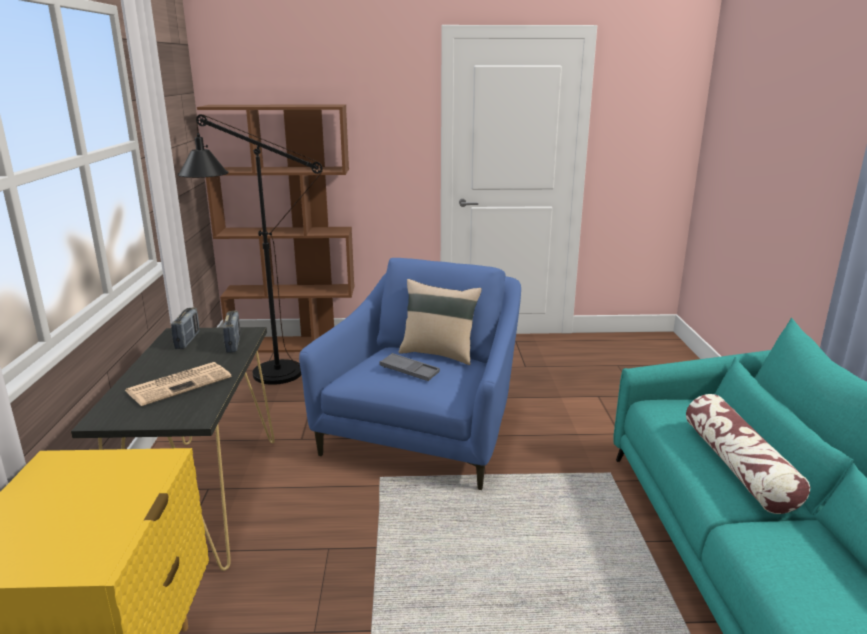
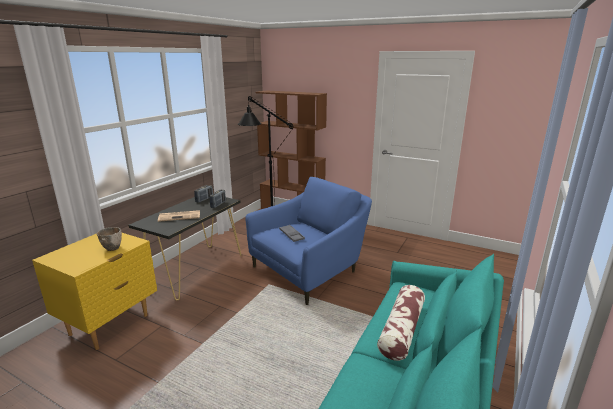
camera: 30 degrees right, 0 degrees up
(123, 489) = (113, 248): none -> bowl
(439, 353) = (317, 230): beige pillow -> none

